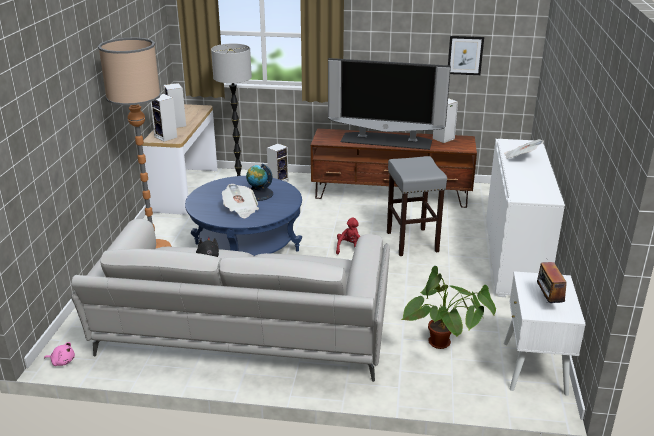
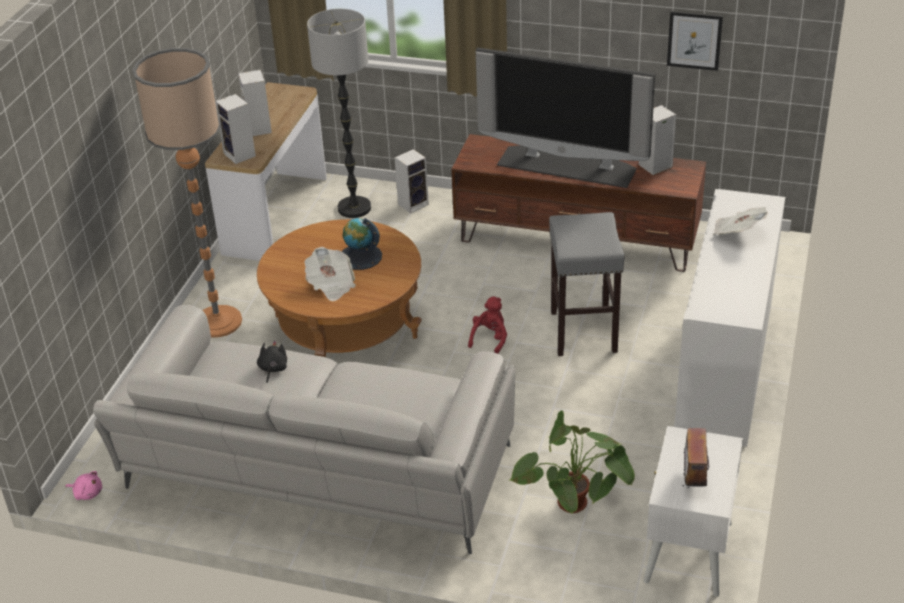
camera: 10 degrees right, 10 degrees up
(246, 247) = (345, 327): blue coffee table -> brown coffee table

